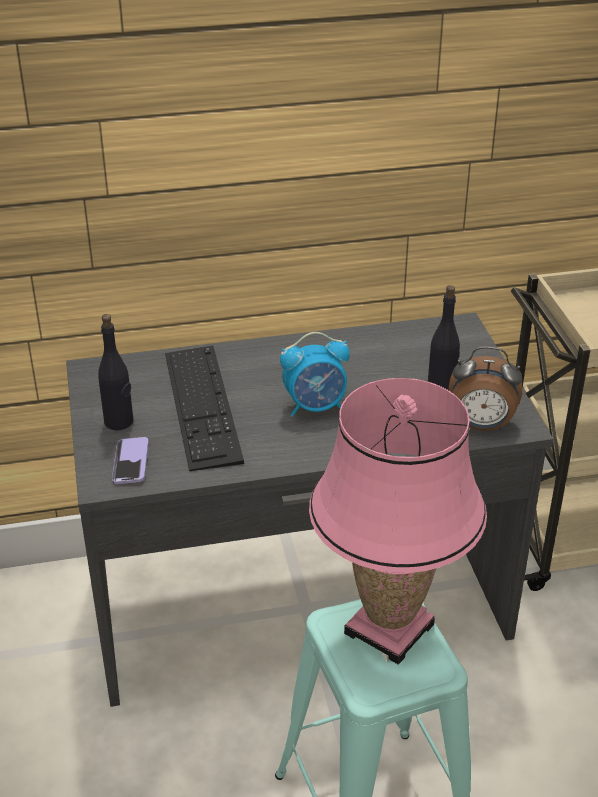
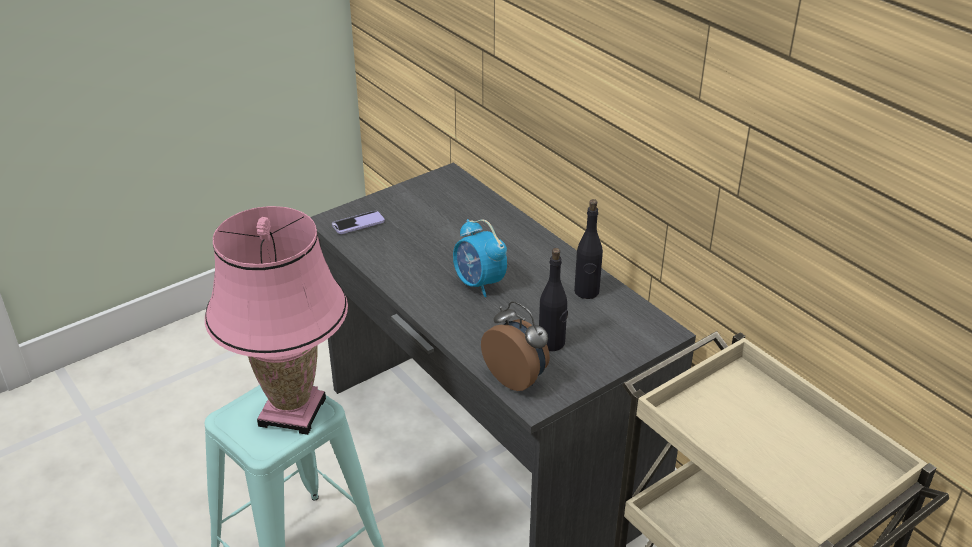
camera: 65 degrees right, 0 degrees up
(119, 422) = (399, 205): black bottle -> black bottle (586, 292)
(202, 405) = (442, 232): keyboard -> none
(481, 426) = (517, 377): alarm clock -> alarm clock turned 150 degrees clockwise

